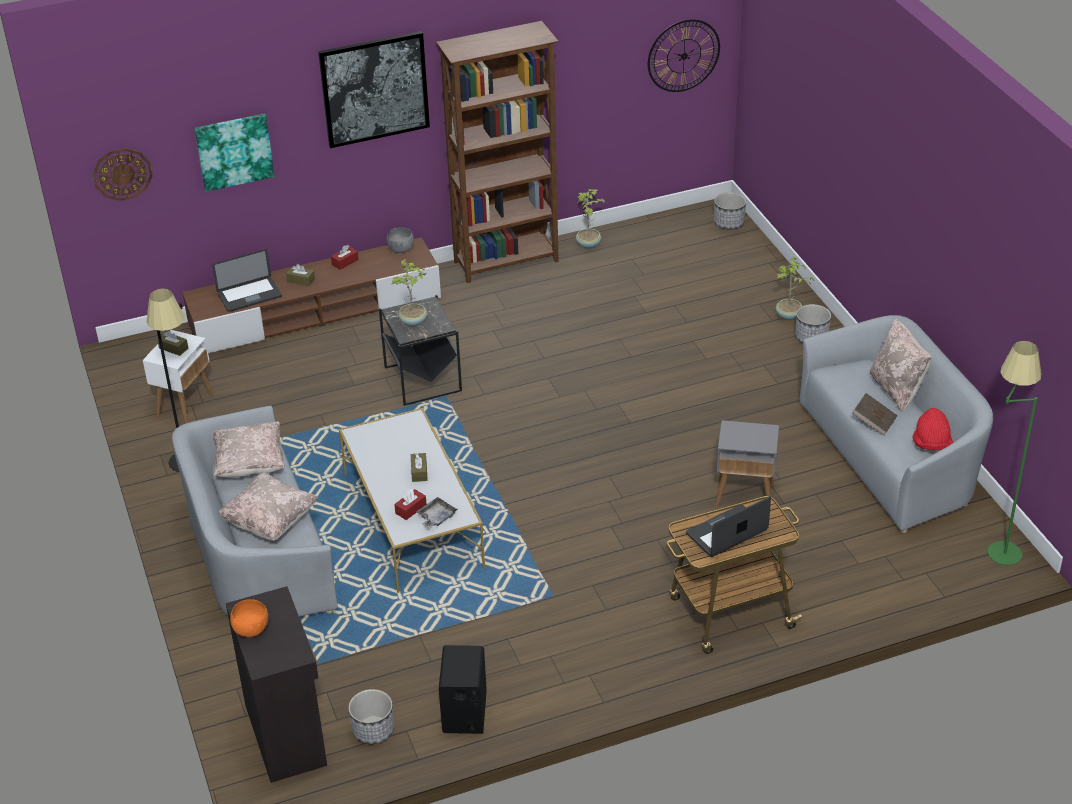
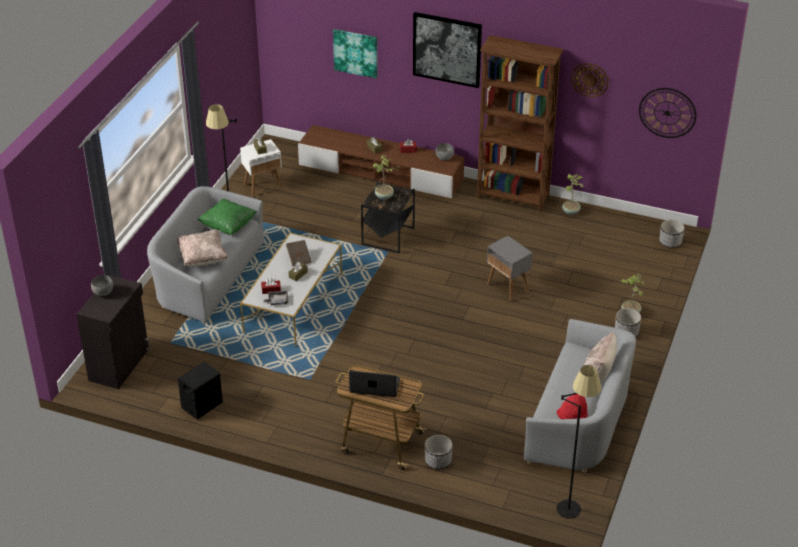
camera: 40 degrees right, 0 degrees up
(122, 174) = (289, 39): wall clock -> wall clock (590, 79)
(249, 295) = (340, 143): laptop -> none
(250, 464) = (228, 226): beige pillow -> green pillow
(252, 629) = (103, 293): orange bowl -> grey bowl
(373, 730) = (155, 387): planter -> planter (438, 461)
(745, 495) = (470, 391): grey side table -> grey side table (508, 288)
(874, 422) = (558, 387): brown book -> brown book (299, 258)
(995, 543) = (571, 501): green floor lamp -> black floor lamp

